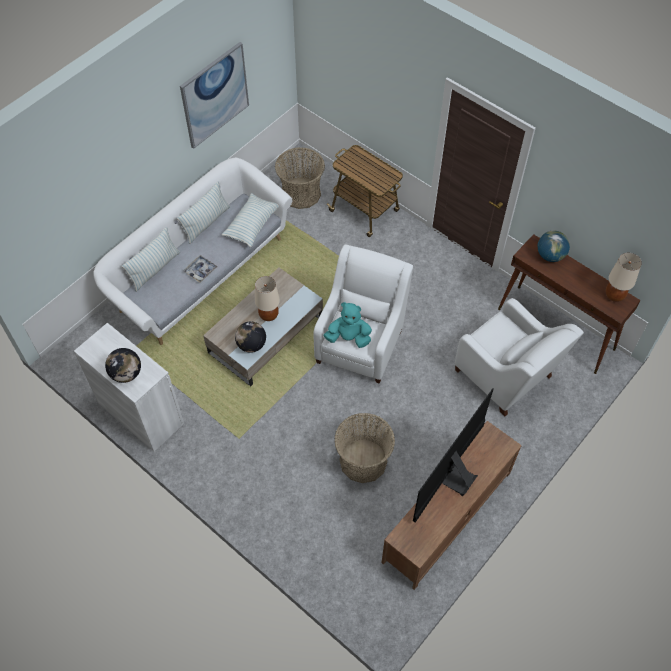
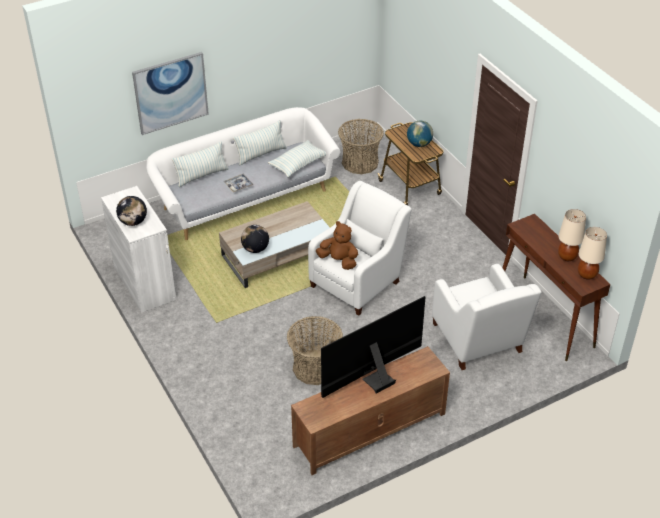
camera: 20 degrees right, 15 degrees down
(215, 95) = (293, 43): picture -> picture (171, 93)
(269, 315) = (281, 232): beige table lamp -> beige table lamp (567, 257)
(349, 338) = (338, 260): turquoise plush toy -> brown plush toy
(550, 255) = (541, 232): globe -> globe (419, 144)

